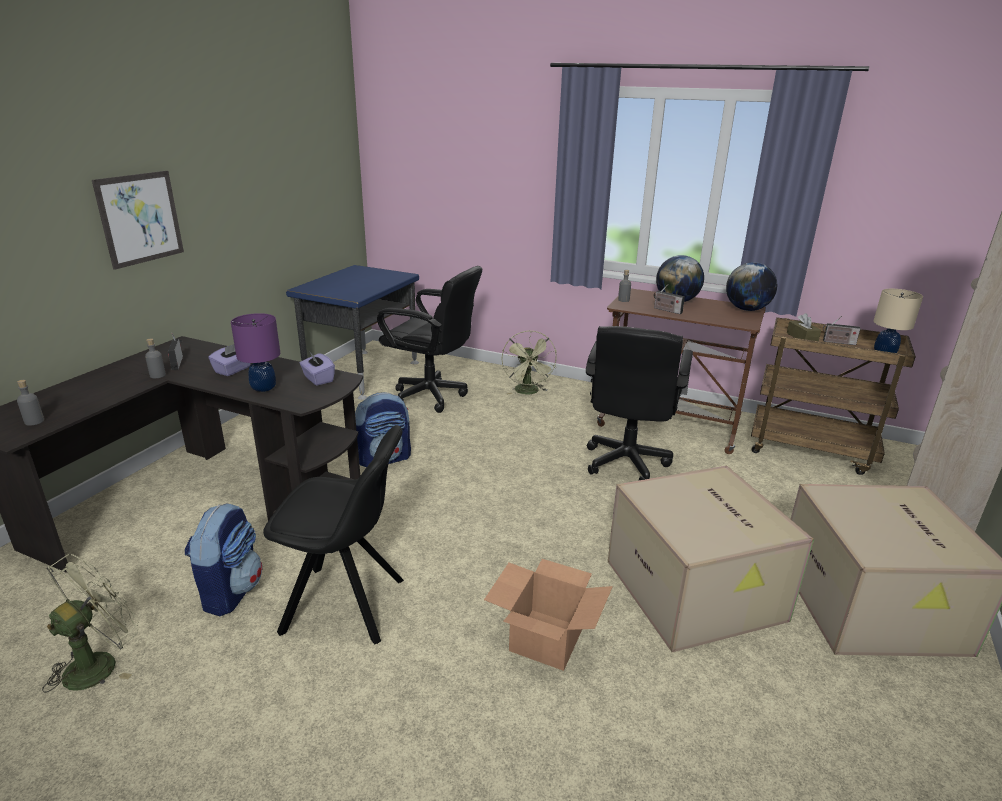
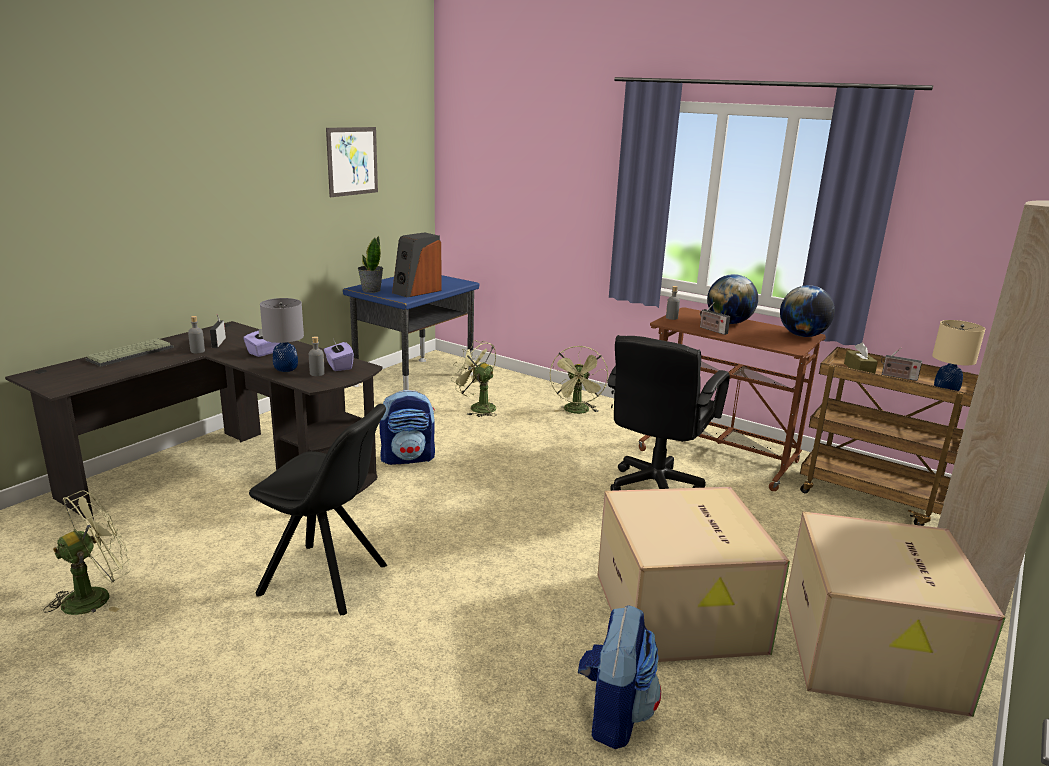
camera: 10 degrees right, 5 degrees down
(34, 421) = (81, 378): grey bottle -> grey bottle (317, 373)
(82, 385) = (131, 353): none -> keyboard
(140, 218) = (205, 209): picture -> picture (352, 161)
(231, 591) = (226, 554): backpack -> backpack (614, 715)
(263, 388) = (285, 369): purple table lamp -> grey table lamp
(316, 290) = (371, 290): none -> potted plant
(362, 288) = (416, 291): none -> speaker
(433, 397) = (477, 407): black office chair -> green fan
(546, 640) = (507, 635): cardboard box -> none

